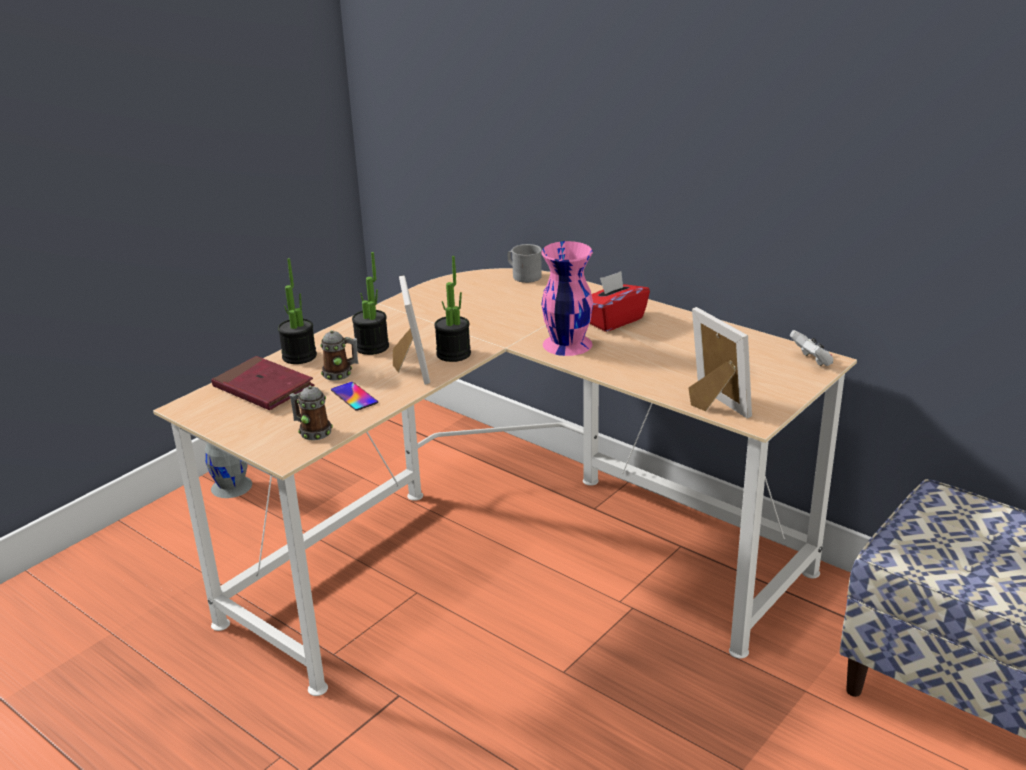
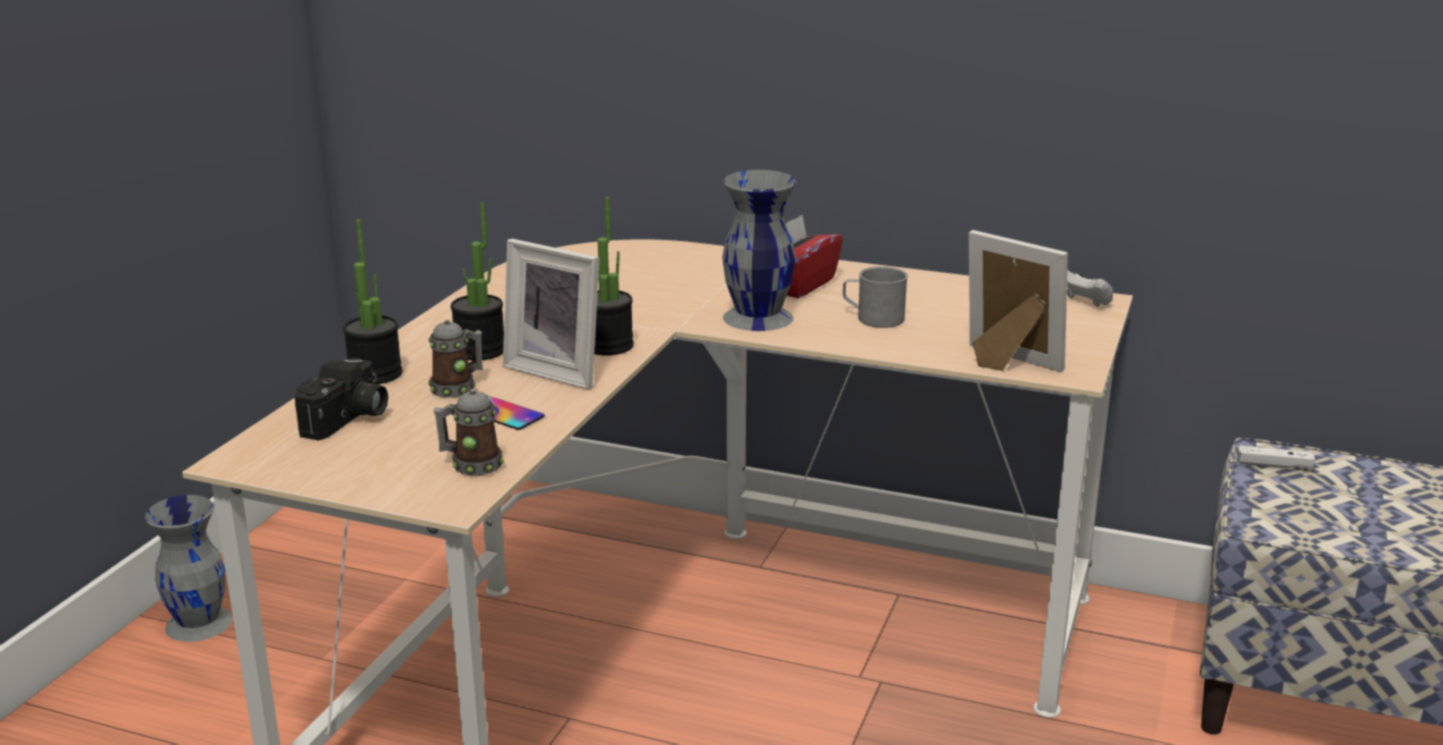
camera: 20 degrees left, 5 degrees down
(263, 388) = (348, 420): red book -> camera
(410, 369) = (559, 370): picture frame -> picture frame turned 150 degrees clockwise
(523, 275) = (632, 247): grey mug -> grey mug (873, 318)
(566, 344) = (756, 317): pink vase -> grey vase
(938, 506) = (1274, 465): none -> white game controller

